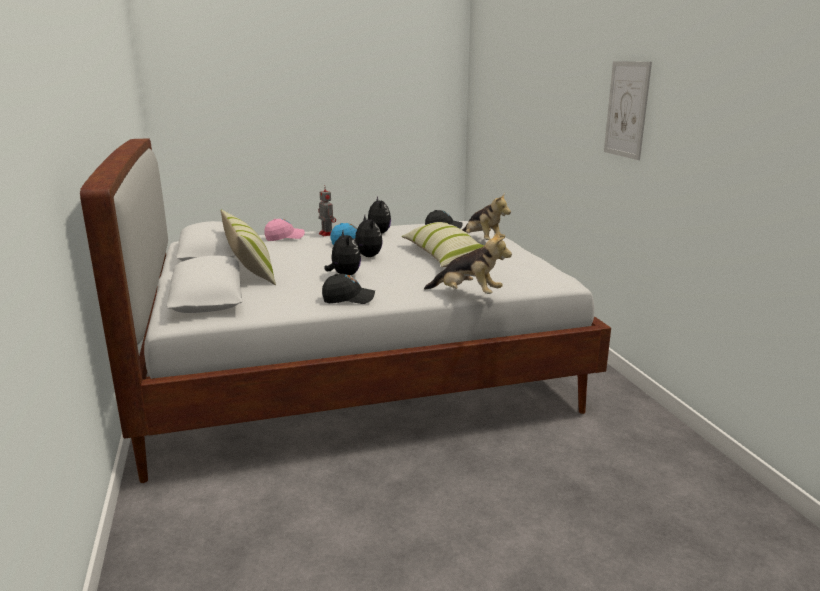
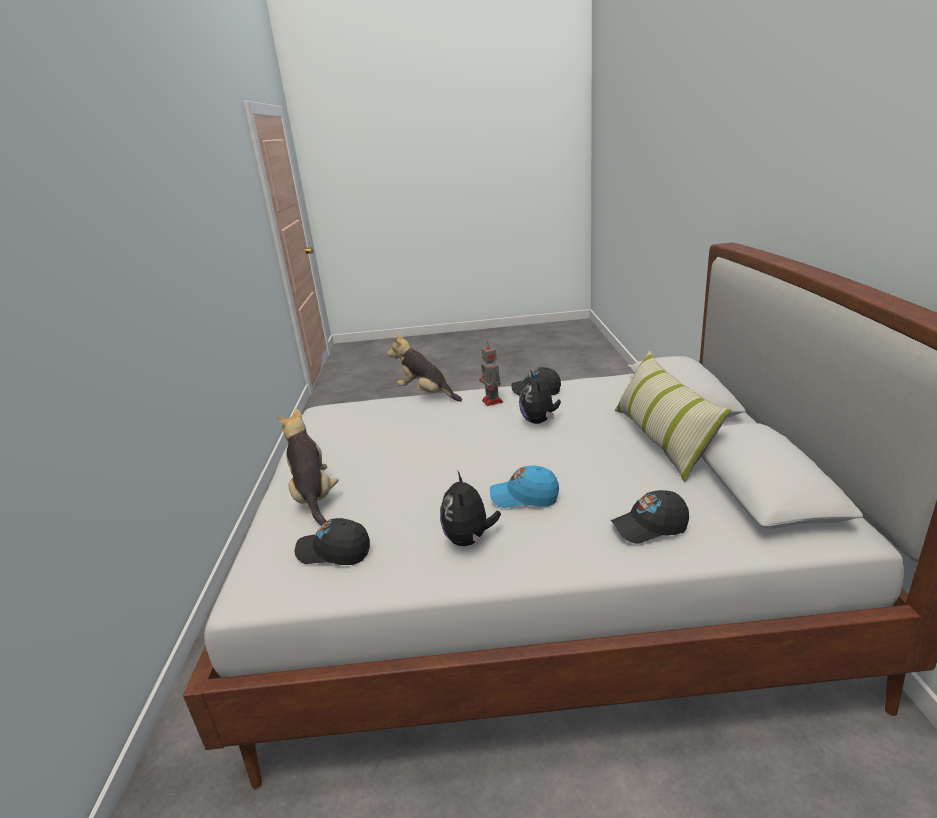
camera: 165 degrees left, 5 degrees up
(284, 237) = (649, 527): pink cap -> black cap
(326, 234) = (570, 546): toy robot -> toy robot (492, 402)
(367, 256) = (506, 455): plush toy -> none
(444, 256) = (401, 457): pillow -> none
(627, 109) = (114, 286): picture -> none

